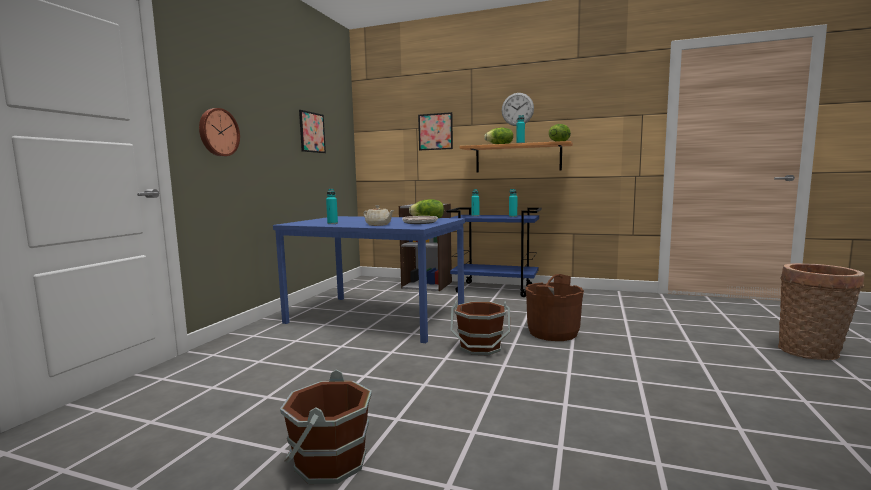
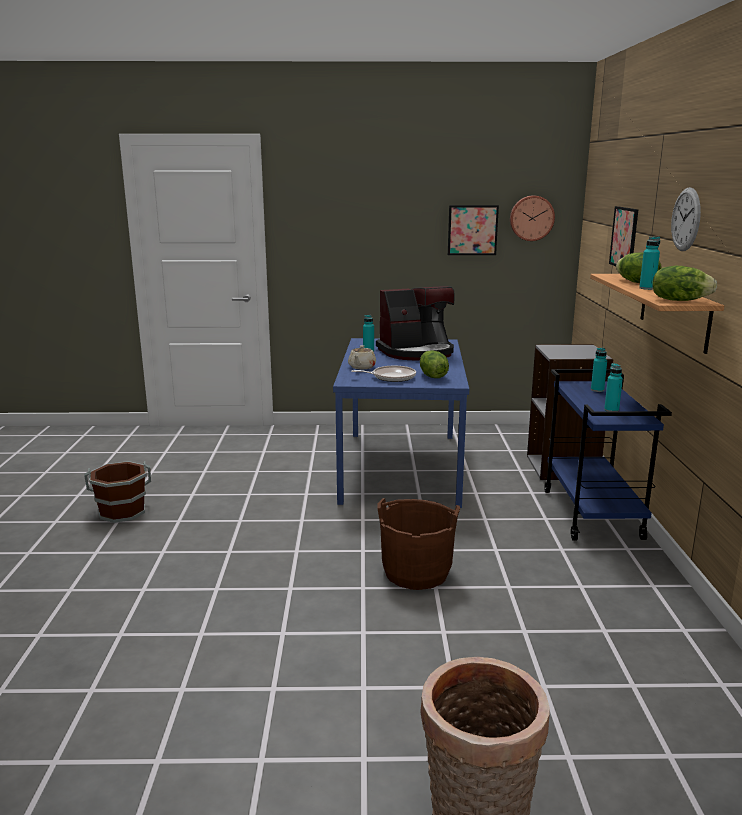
camera: 70 degrees right, 10 degrees up
(218, 132) = (321, 244): wall clock -> wall clock (531, 218)
(357, 219) = (417, 352): none -> coffee machine
(480, 347) = (339, 533): brown bucket -> none

